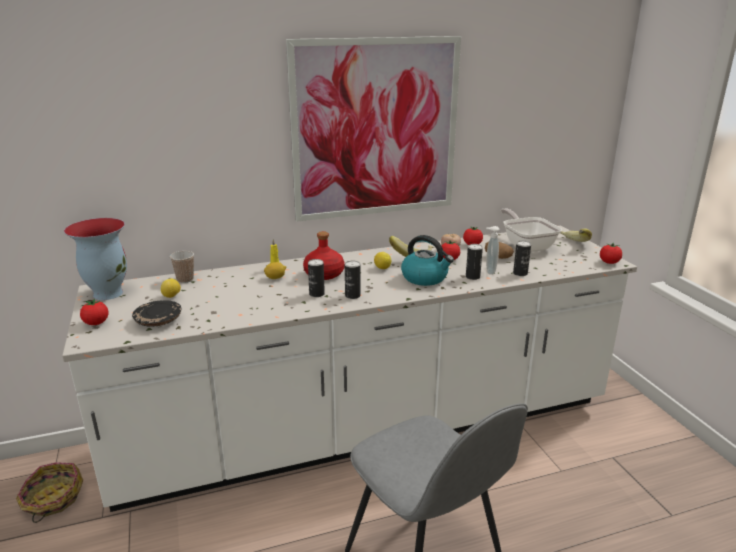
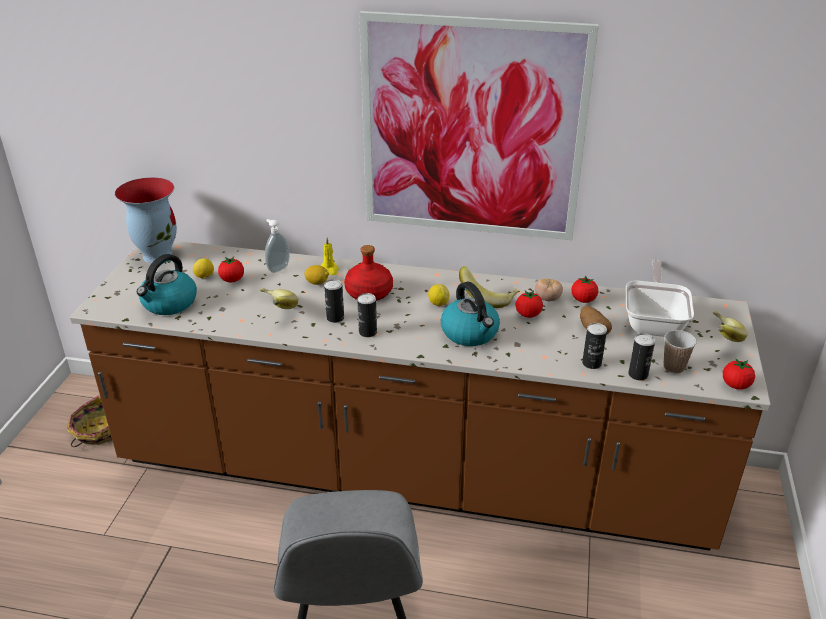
camera: 30 degrees right, 10 degrees up
(96, 323) = (120, 289): tomato -> tomato (232, 280)
(158, 321) = (169, 303): black plate -> kettle
(185, 279) = (234, 258): cup -> cup (674, 367)
(262, 301) = (276, 310): none -> banana
(368, 428) = (413, 473): white counter -> brown counter
(472, 277) = (527, 349): can -> can (638, 374)
(489, 271) = (557, 348): soap dispenser -> soap dispenser (277, 268)

